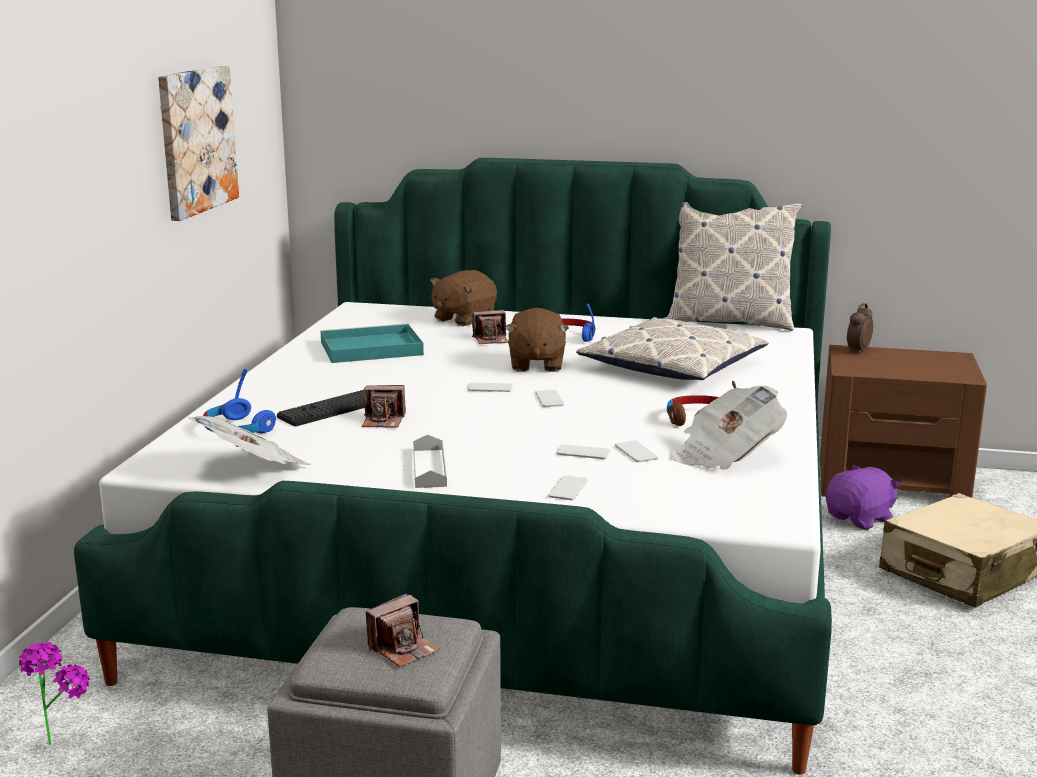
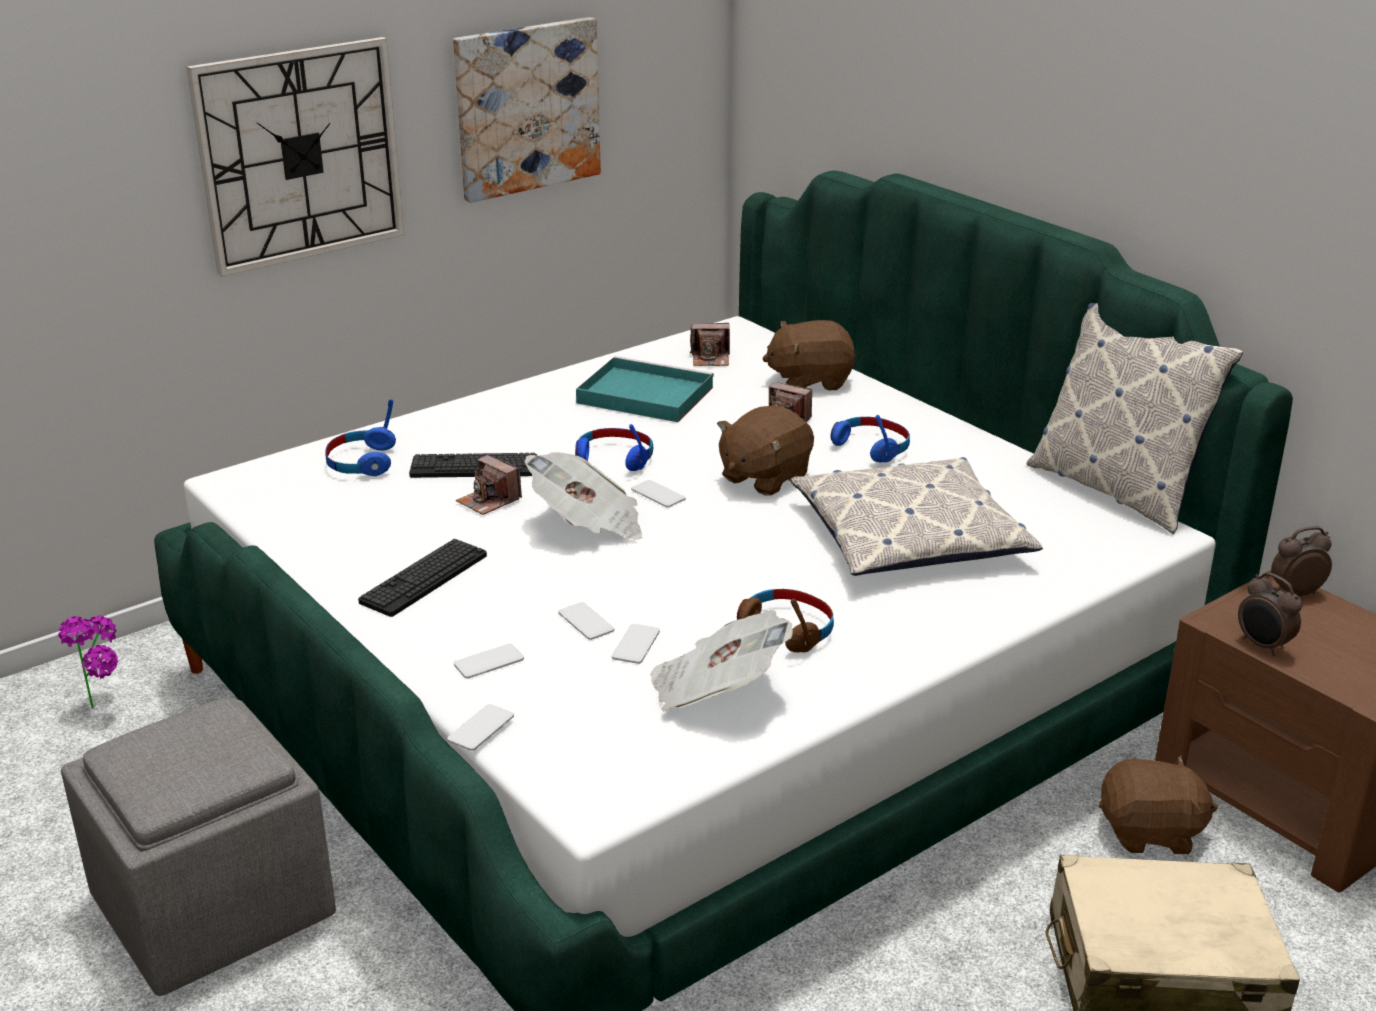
camera: 40 degrees right, 10 degrees up
(82, 176) = (300, 155): none -> wall clock
(253, 469) = (295, 517): newspaper -> newspaper (588, 524)
(403, 649) = (187, 766): camera -> camera (711, 359)
(421, 380) = (615, 458): none -> blue headphones
(429, 468) = (424, 578): grey tray -> keyboard
(549, 399) = (687, 534): phone -> phone (481, 728)
(860, 518) = (1150, 833): purple plush toy -> brown plush toy
(886, 373) = (1262, 646): none -> alarm clock

